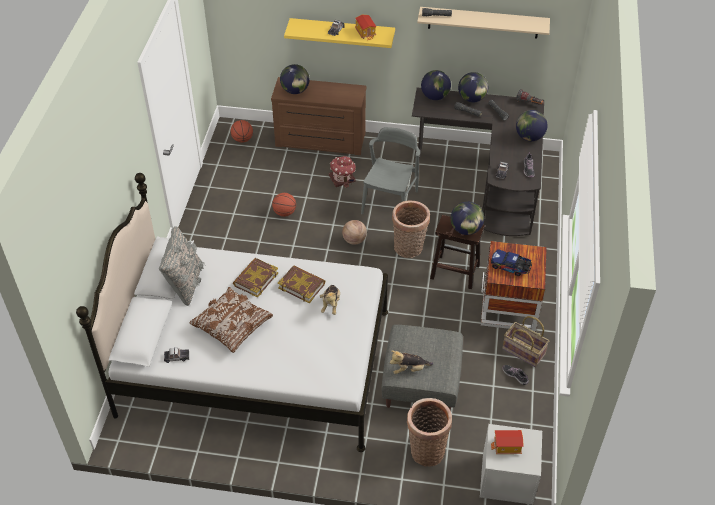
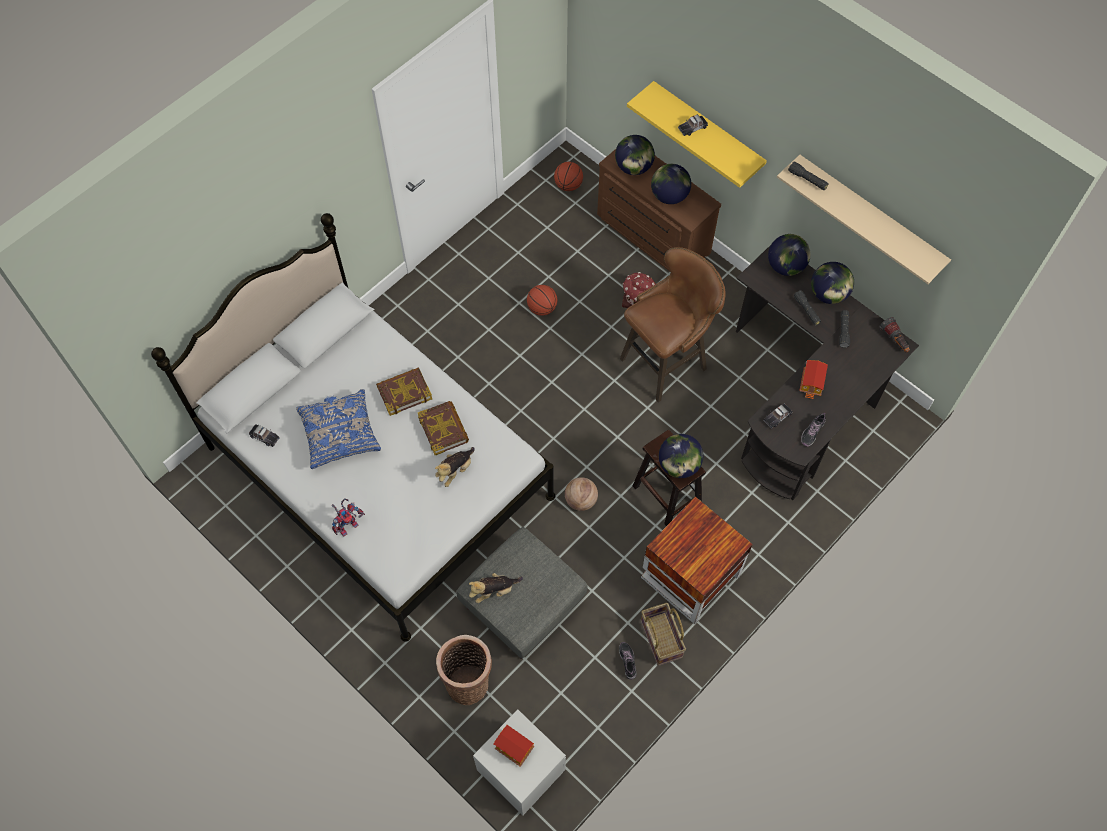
camera: 35 degrees right, 15 degrees up
(186, 284) = (335, 356): grey pillow -> none
(232, 327) = (340, 435): brown pillow -> blue pillow
(285, 375) = (348, 524): none -> toy robot
(354, 240) = (589, 387): basketball -> basketball (581, 500)
(365, 33) = (724, 150): toy house -> toy house (812, 383)
(390, 202) = (666, 362): grey chair -> brown stool
(409, 249) = (639, 434): basket -> none
(409, 369) = (494, 591): plush toy -> plush toy turned 45 degrees counterclockwise
(510, 267) = (689, 544): toy truck -> none
(529, 137) = (852, 388): globe -> globe (669, 196)

